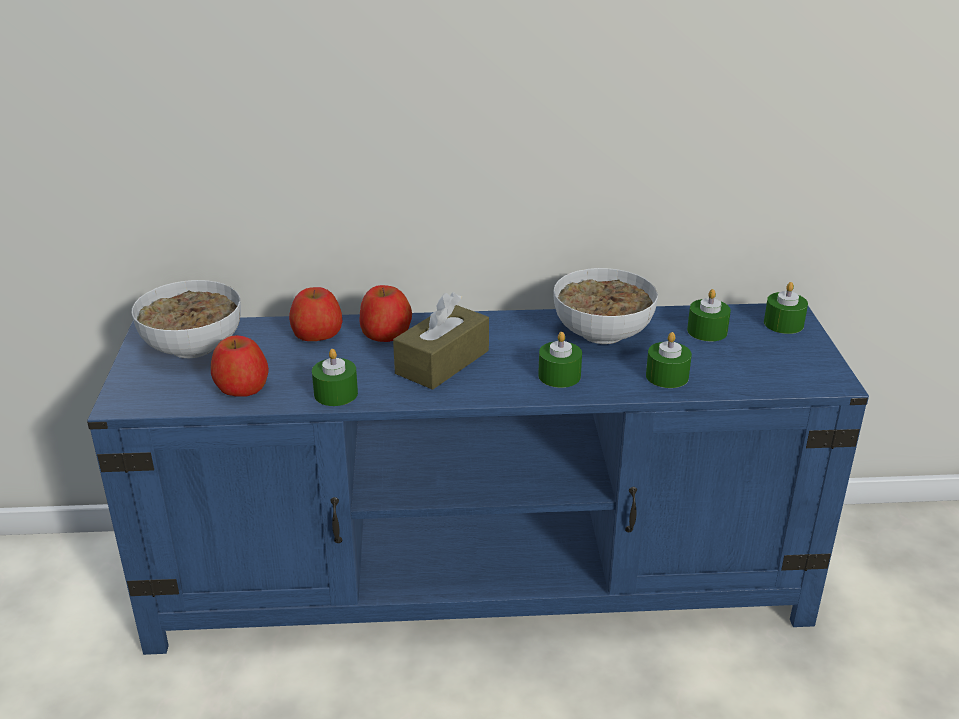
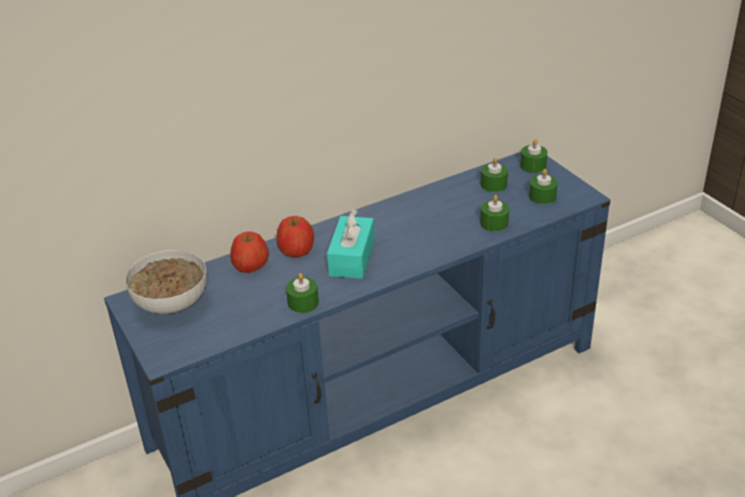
camera: 25 degrees left, 5 degrees up
(241, 387) = (235, 319): apple -> none
(442, 362) = (352, 258): brown tissue box -> turquoise tissue box
(559, 376) = (431, 243): green candle -> green candle (542, 197)
(601, 332) = (433, 205): bowl -> none

